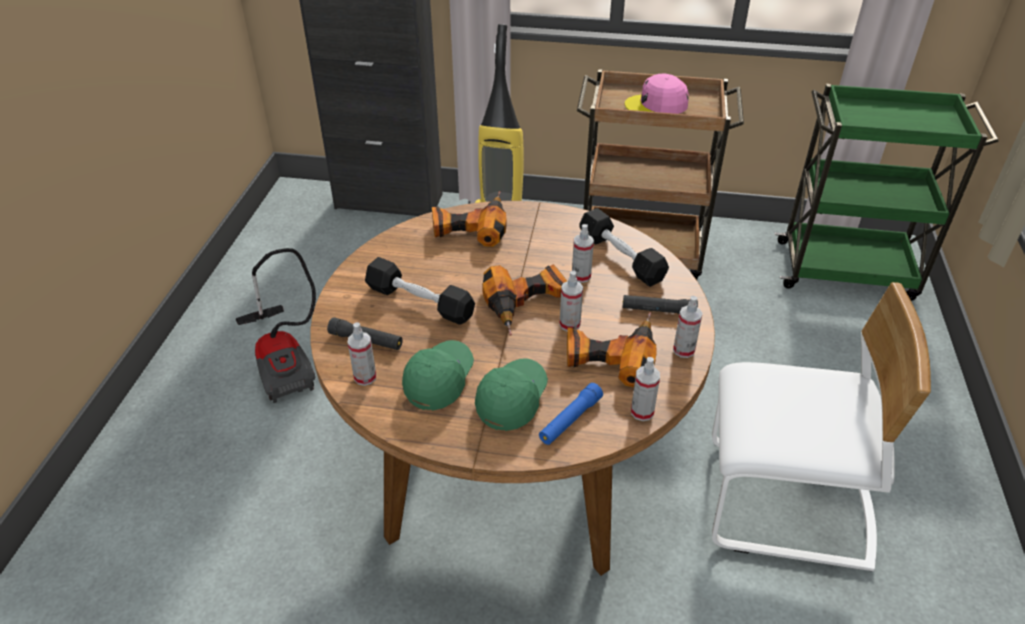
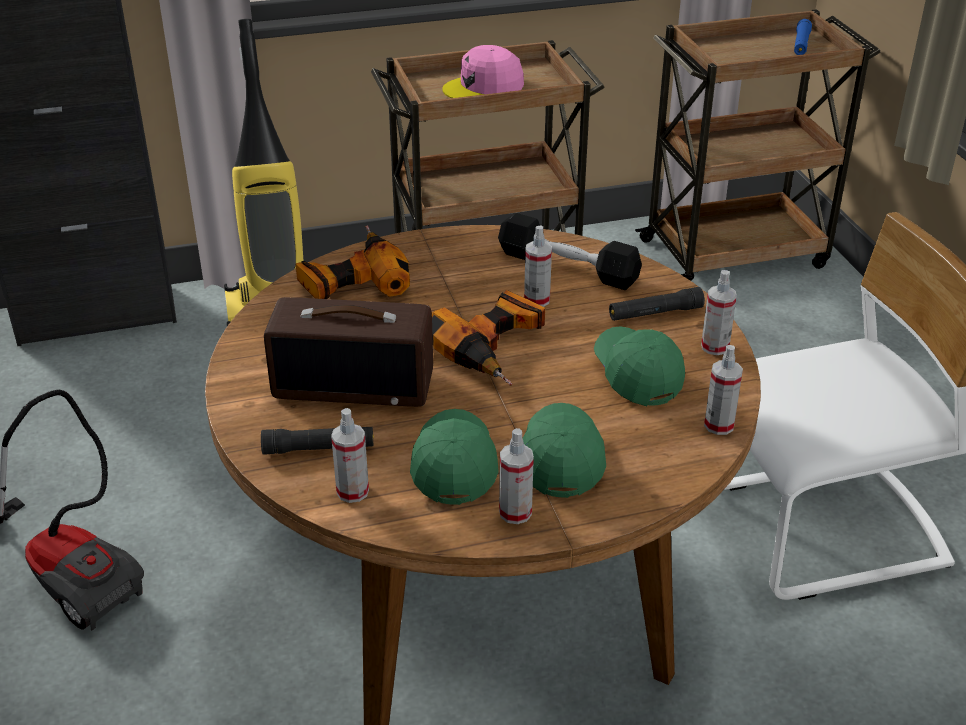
camera: 25 degrees left, 5 degrees down
(419, 302) = (355, 383): black dumbbell -> radio
(569, 324) = (564, 356): spray bottle -> spray bottle (515, 512)
(570, 420) = (645, 459): blue flashlight -> blue flashlight (801, 44)
(610, 354) = (636, 375): power drill -> green cap
(848, 270) = (736, 253): green cart -> brown cart

